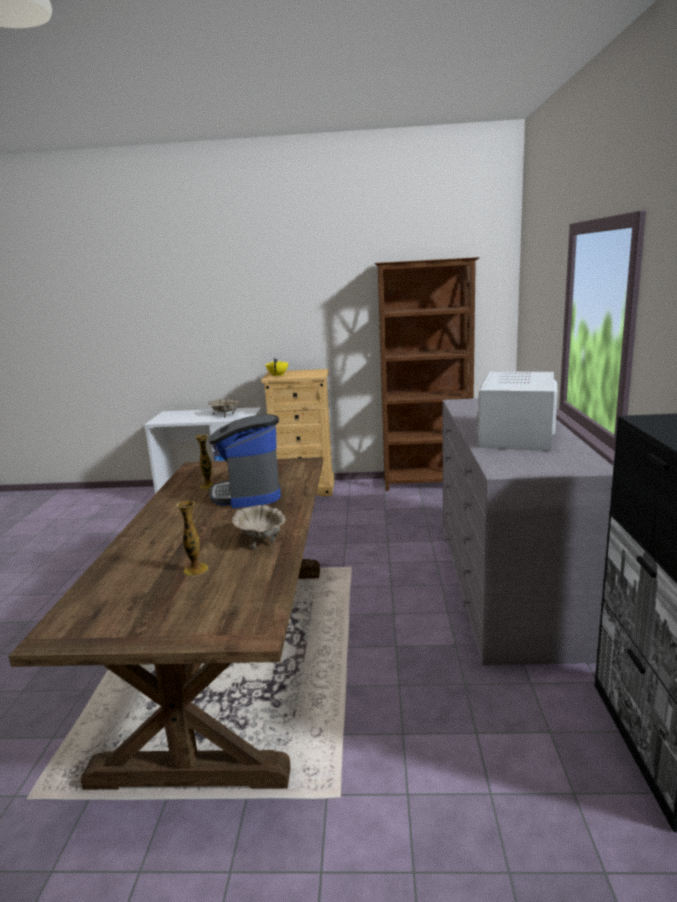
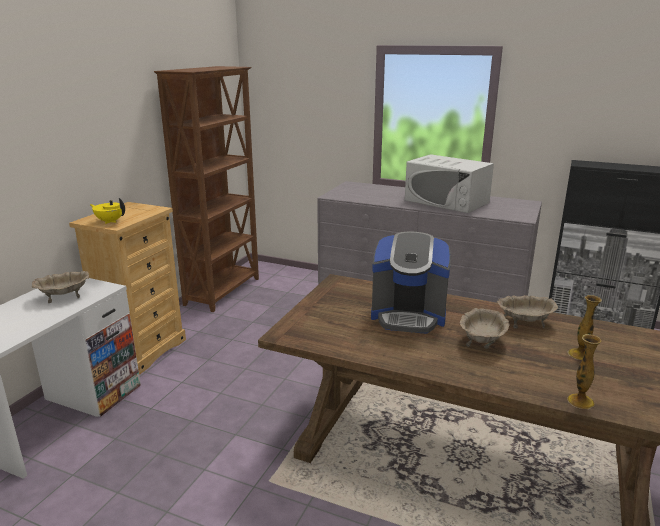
camera: 70 degrees left, 5 degrees up
(207, 526) = (482, 342): none -> beige bowl
(208, 486) = (367, 332): vase -> vase (580, 401)

